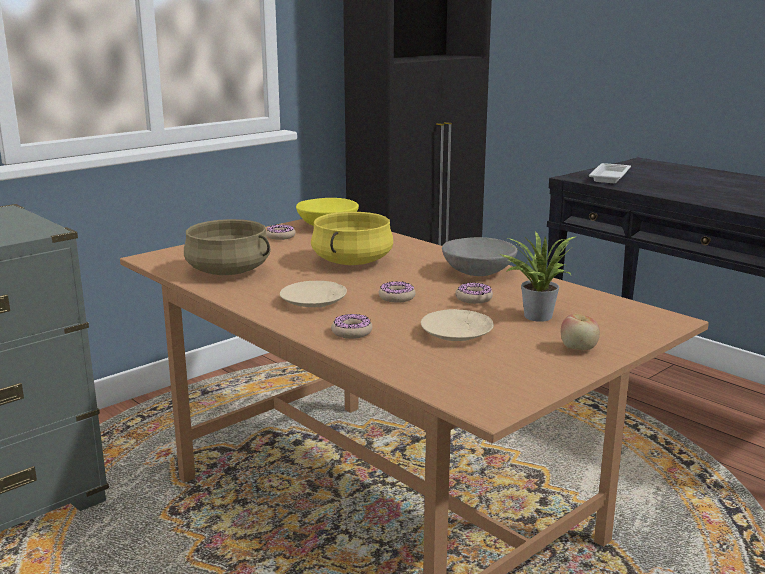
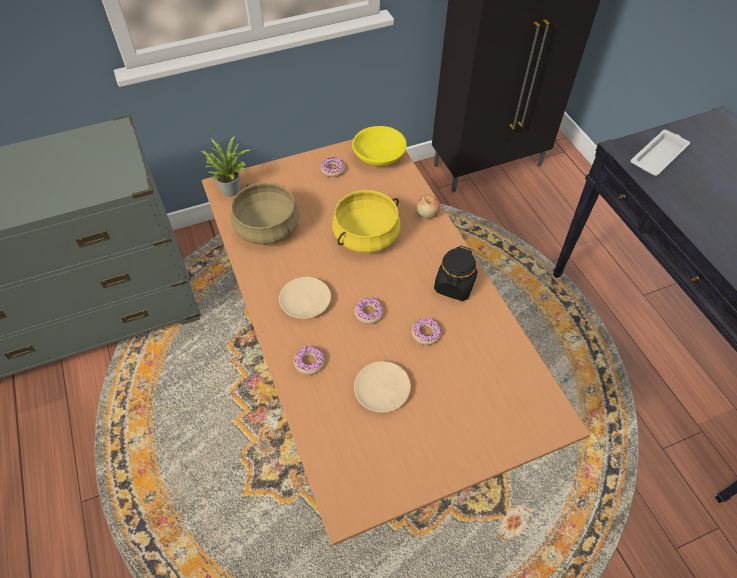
camera: 20 degrees right, 35 degrees up
(477, 272) = (454, 286): grey bowl -> black jar
(535, 315) = (457, 378): potted plant -> potted plant (230, 188)
(578, 349) = (458, 445): apple -> apple (427, 214)

